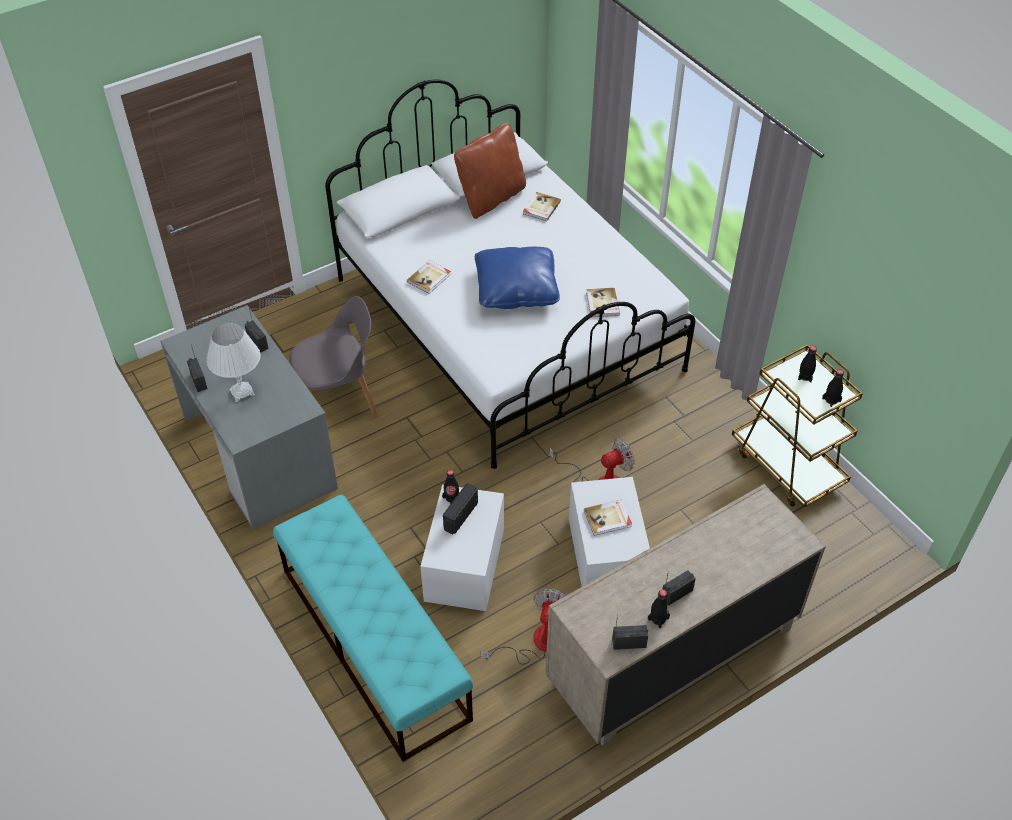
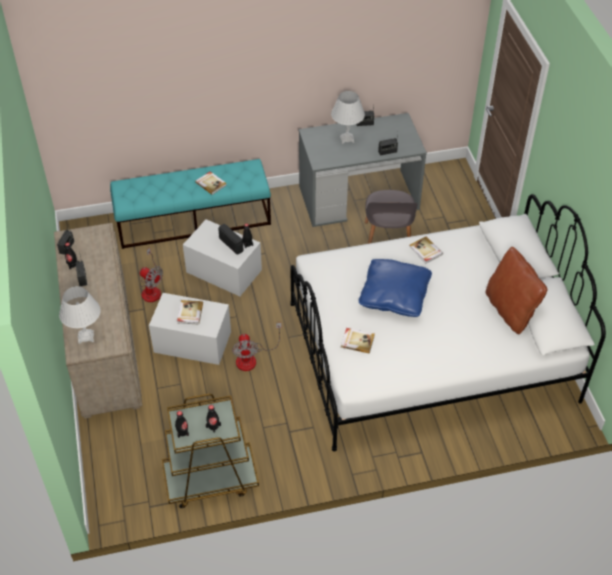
camera: 110 degrees right, 0 degrees up
(541, 208) = (487, 338): book -> book (211, 183)
(771, 543) = (86, 336): none -> white table lamp

